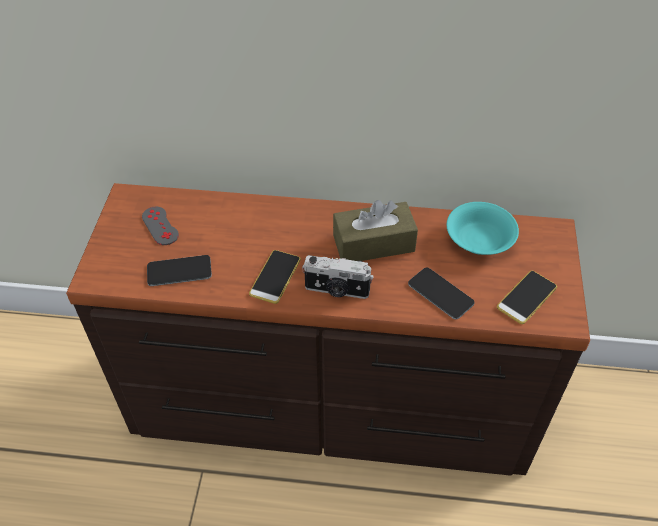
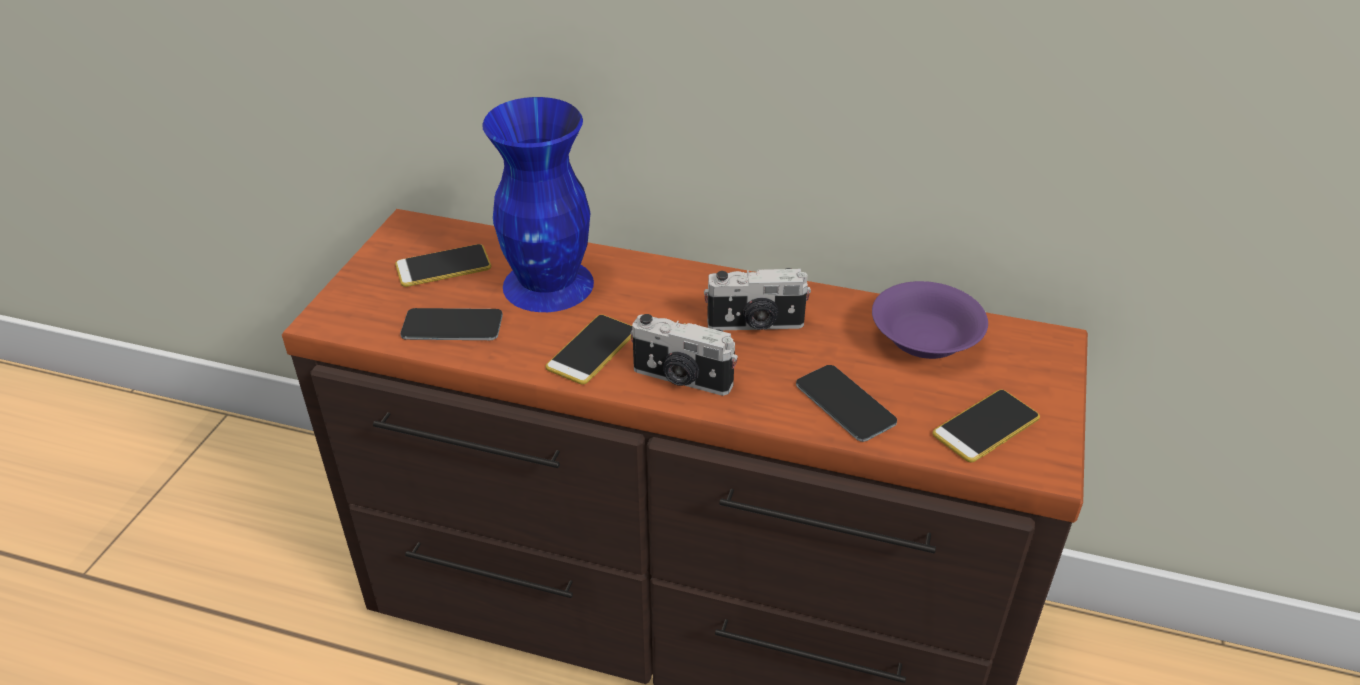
camera: 10 degrees right, 10 degrees down
(160, 226) = (443, 266): grey game controller -> phone
(234, 231) = (548, 285): none -> blue vase
(373, 243) = (755, 325): brown tissue box -> camera
(480, 240) = (926, 339): turquoise bowl -> purple bowl

